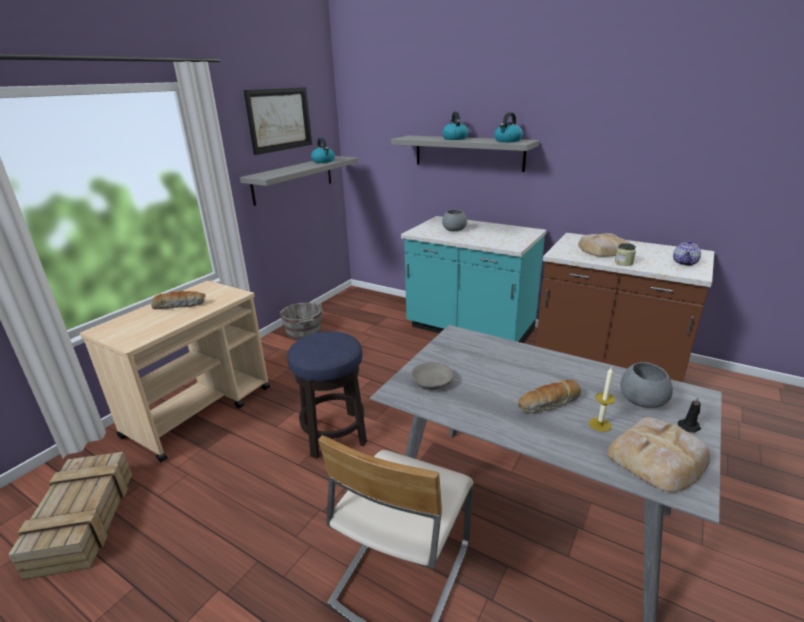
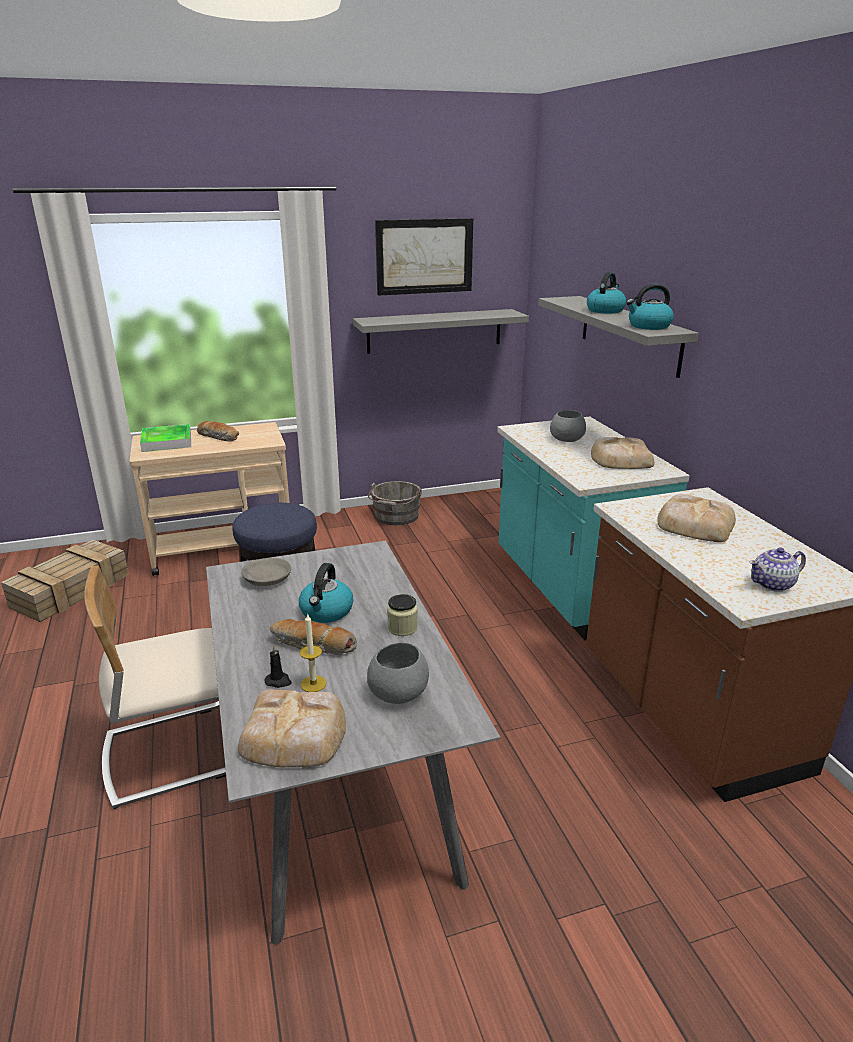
camera: 40 degrees right, 0 degrees up
(132, 325) = (167, 441): none -> tray
(323, 161) = (477, 314): kettle -> kettle (326, 612)
(502, 232) = (620, 459): none -> bread
(623, 263) = (677, 549): jar -> jar (402, 628)
(689, 426) = (384, 736): black candle -> black candle (278, 681)

